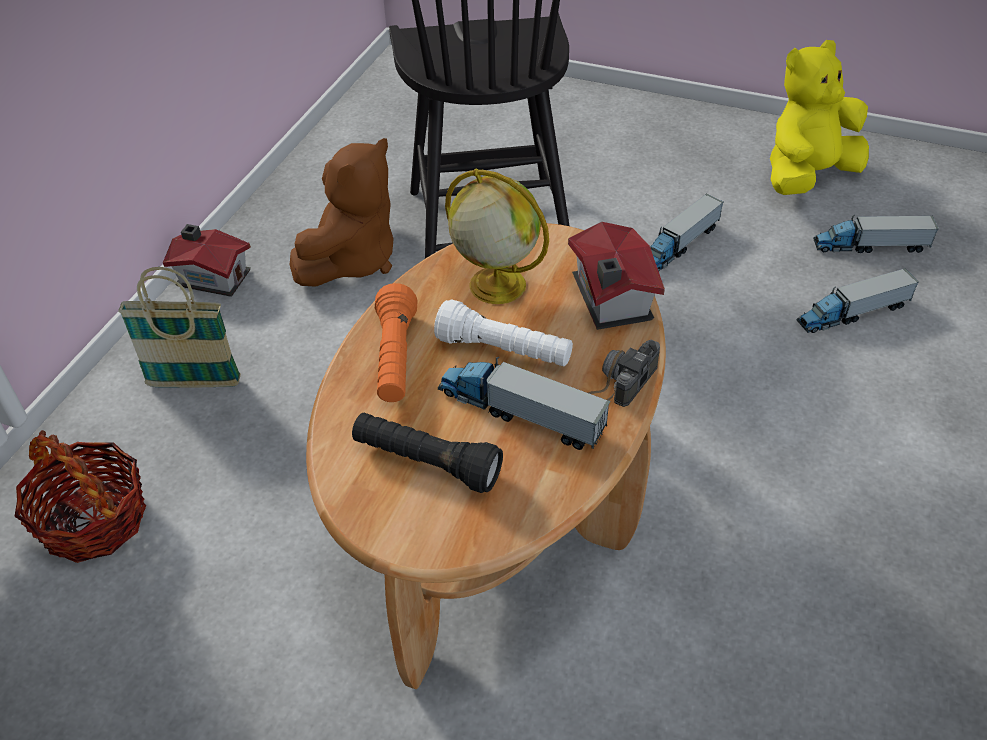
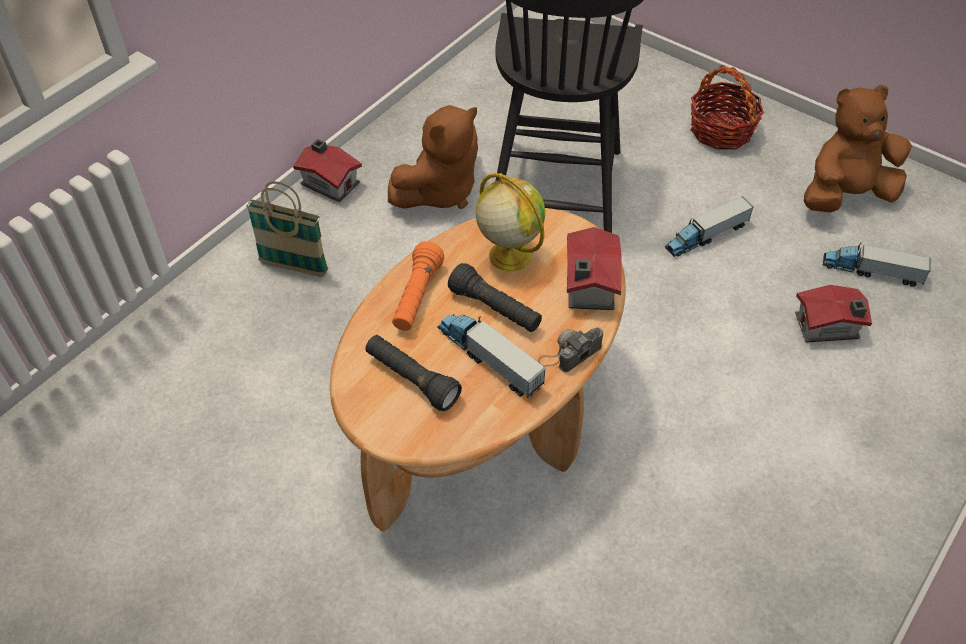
camera: 15 degrees right, 5 degrees up
(93, 520) = (199, 355): basket -> basket (720, 131)
(504, 351) = (495, 309): white flashlight -> black flashlight
(807, 176) = (845, 195): yellow plush toy -> brown plush toy
(852, 313) = (828, 327): toy truck -> toy house

